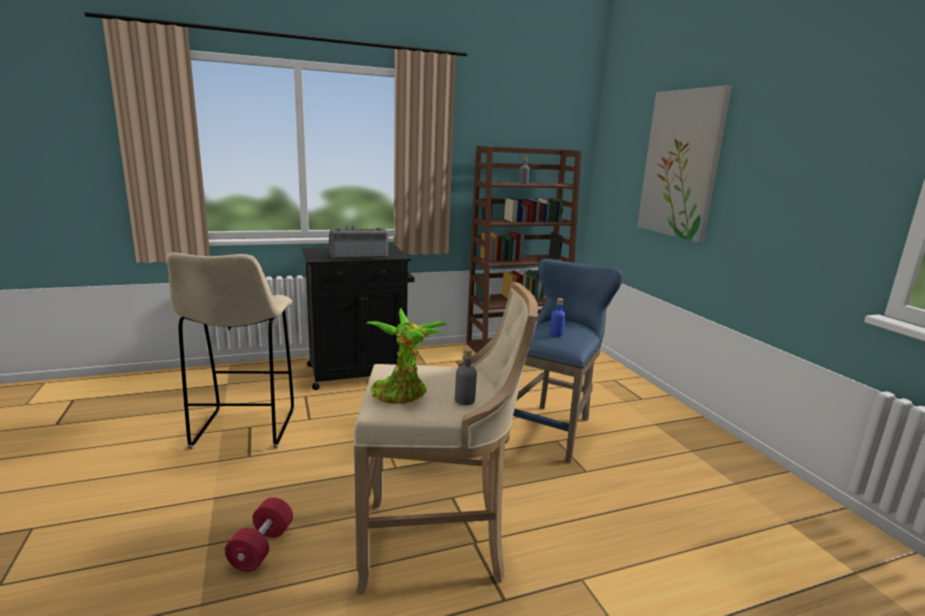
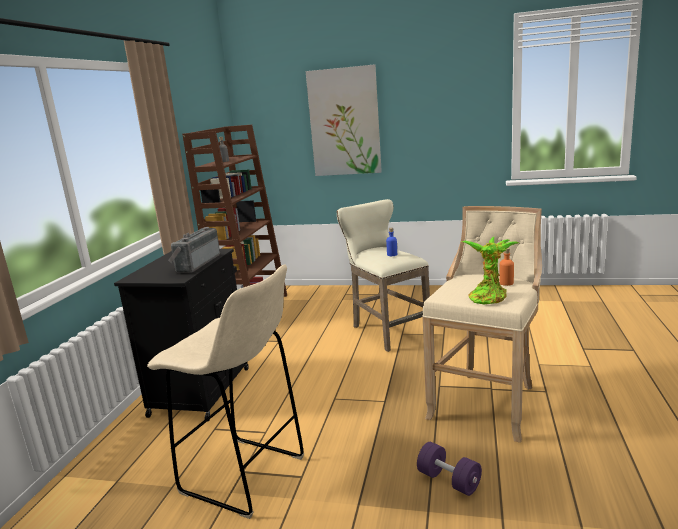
camera: 55 degrees left, 0 degrees up
(261, 548) = (449, 480): red dumbbell -> purple dumbbell
(464, 400) = (506, 283): grey bottle -> orange bottle
(553, 428) = (386, 330): blue stool -> beige stool

